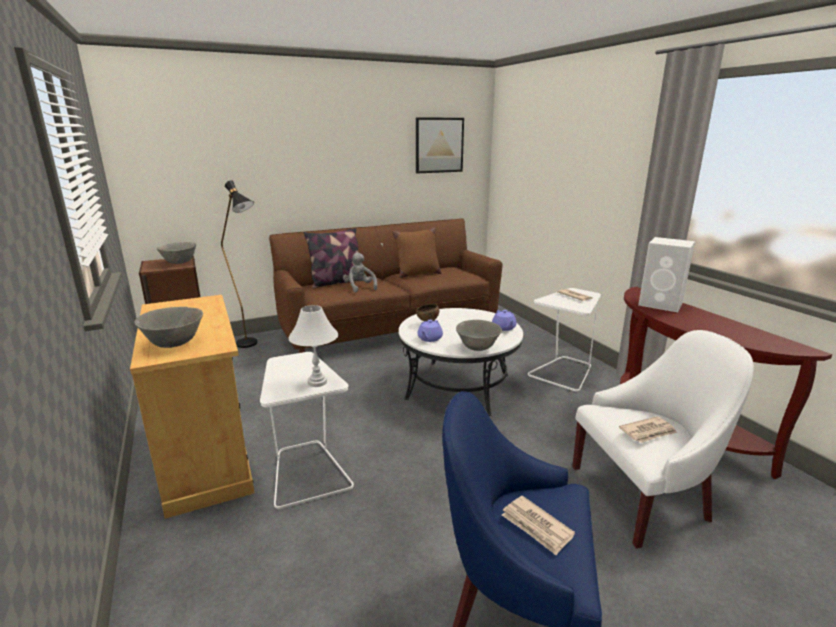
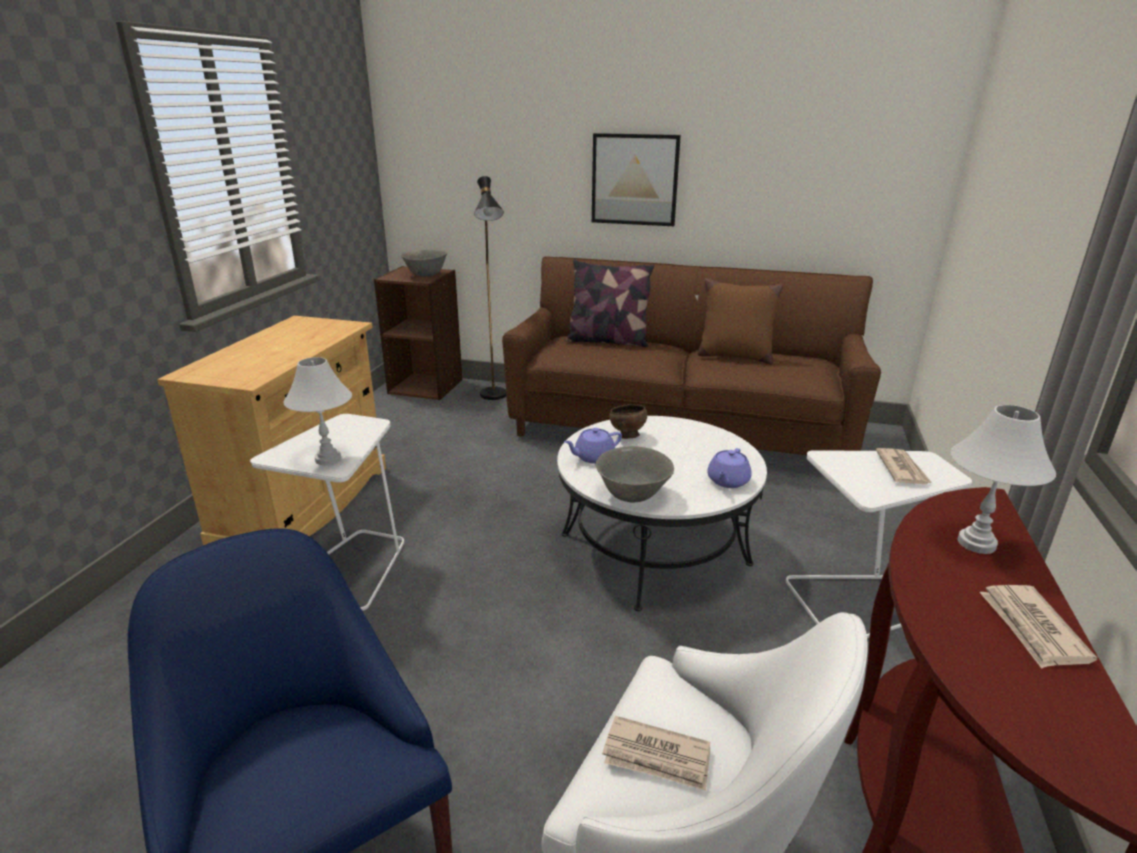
camera: 40 degrees right, 5 degrees up
(174, 343) = (228, 365): grey bowl -> none
(359, 287) = (618, 356): grey plush toy -> none
(439, 145) = (846, 138): picture -> picture (634, 180)
(536, 527) = (277, 765): newspaper -> newspaper (1032, 628)
(661, 304) = (975, 543): white speaker -> white table lamp

